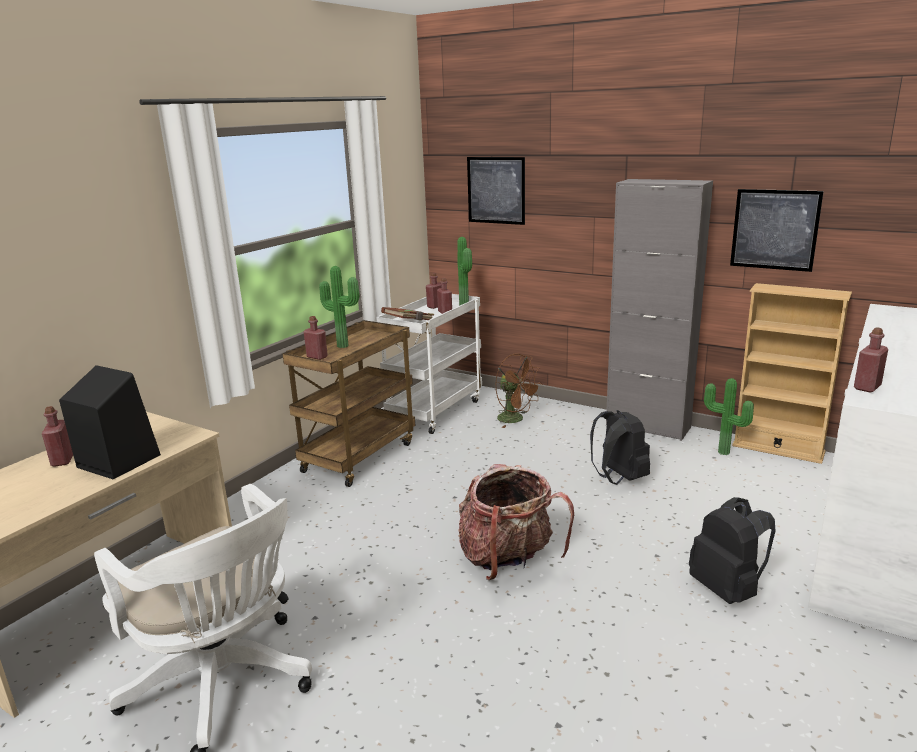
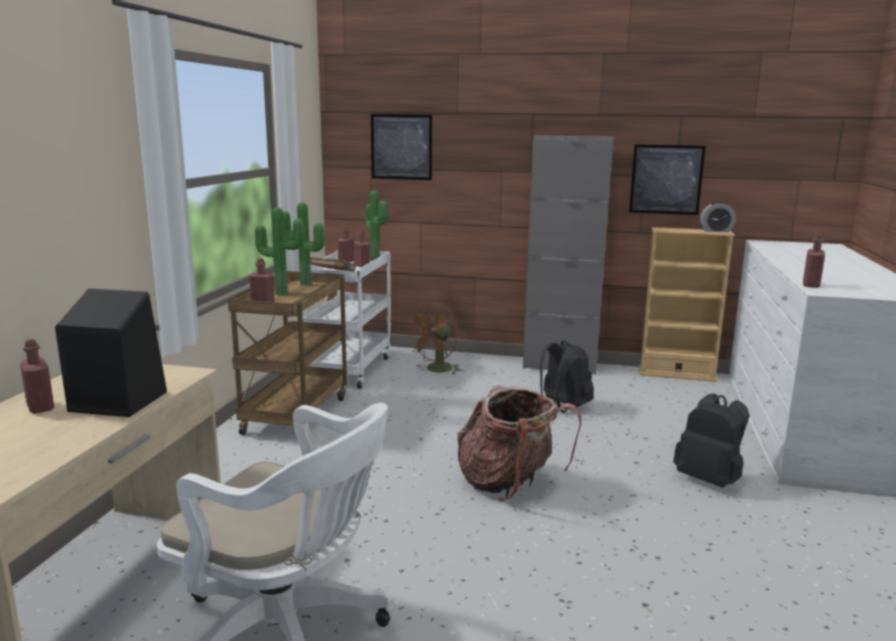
camera: 20 degrees left, 5 degrees down
(515, 419) = (436, 370): brown fan -> brown fan turned 105 degrees clockwise
(723, 453) = (636, 381): potted plant -> potted plant (304, 284)
(829, 293) = (716, 231): none -> alarm clock

